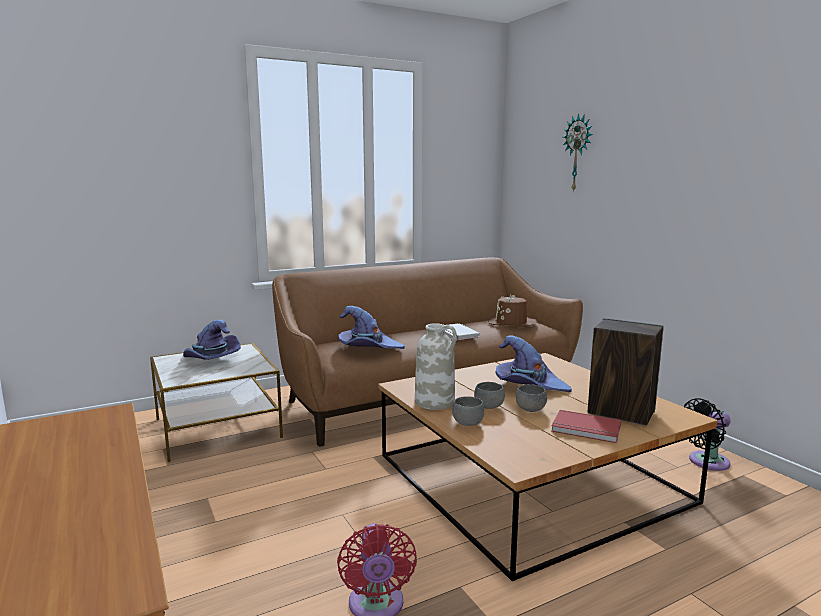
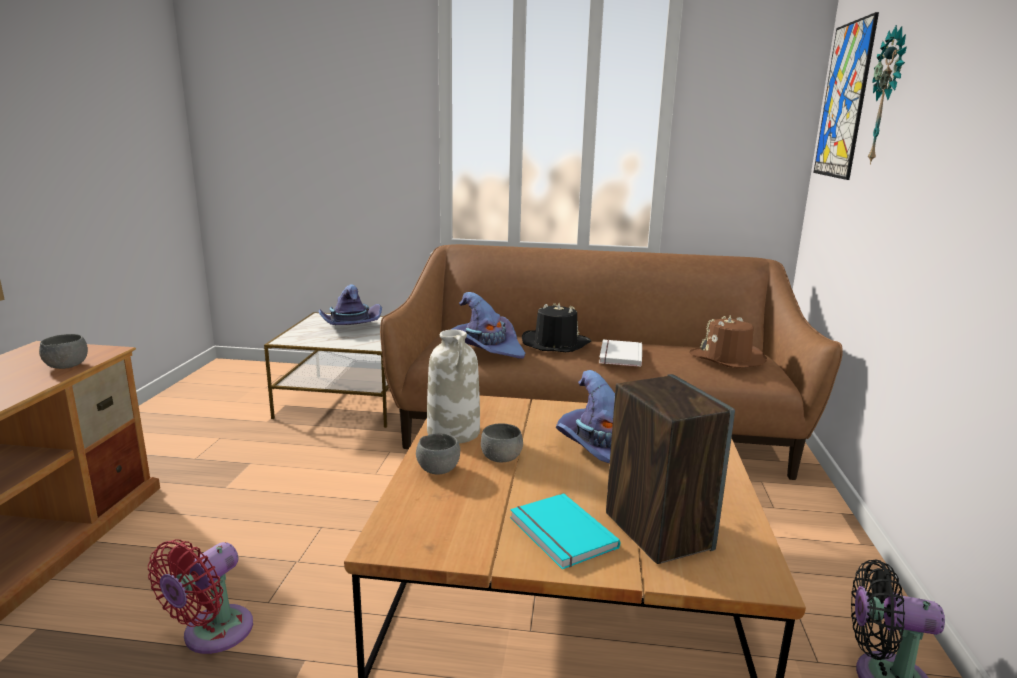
camera: 35 degrees right, 5 degrees up
(405, 335) = (555, 343): none -> black hat
(530, 155) = (844, 101): none -> picture
(530, 409) = (542, 480): grey bowl -> grey bowl (66, 366)
(586, 429) = (560, 534): red book -> turquoise book

